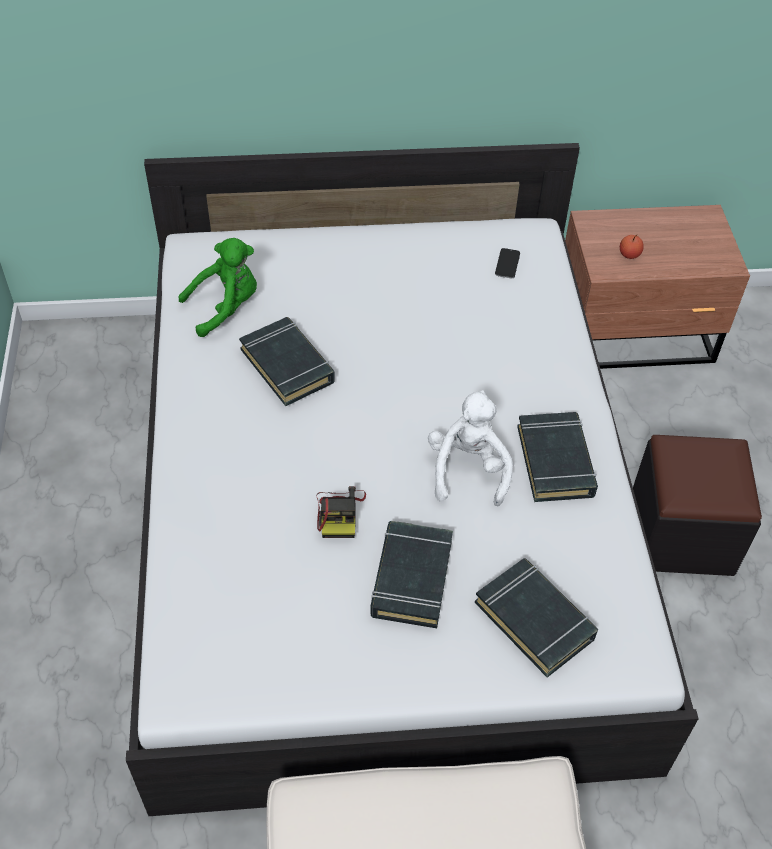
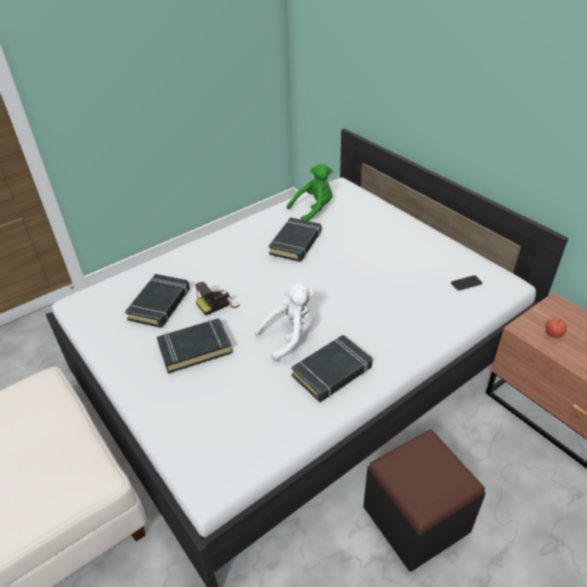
camera: 60 degrees right, 10 degrees down
(225, 307) = (313, 210): green plush toy -> green plush toy turned 60 degrees counterclockwise
(535, 620) = (202, 414): black book -> black book (160, 304)

